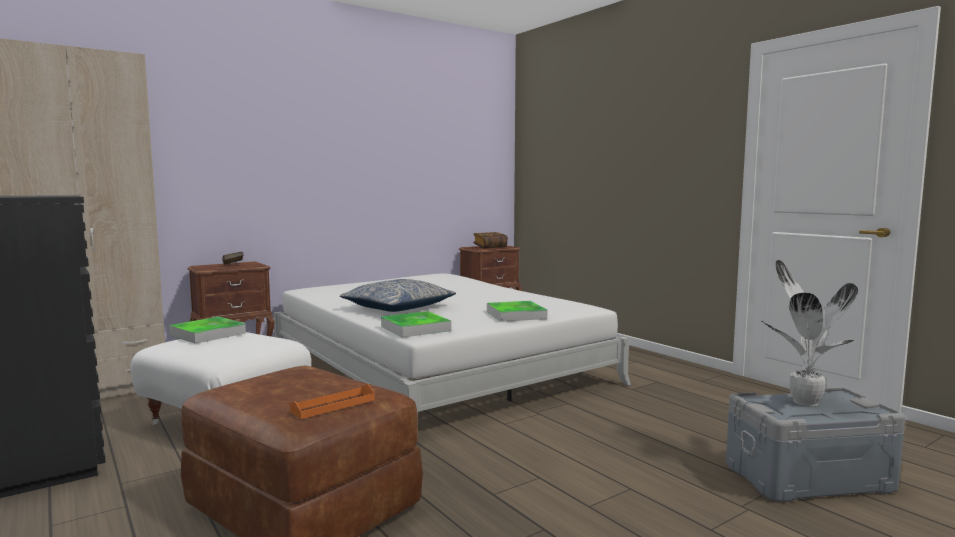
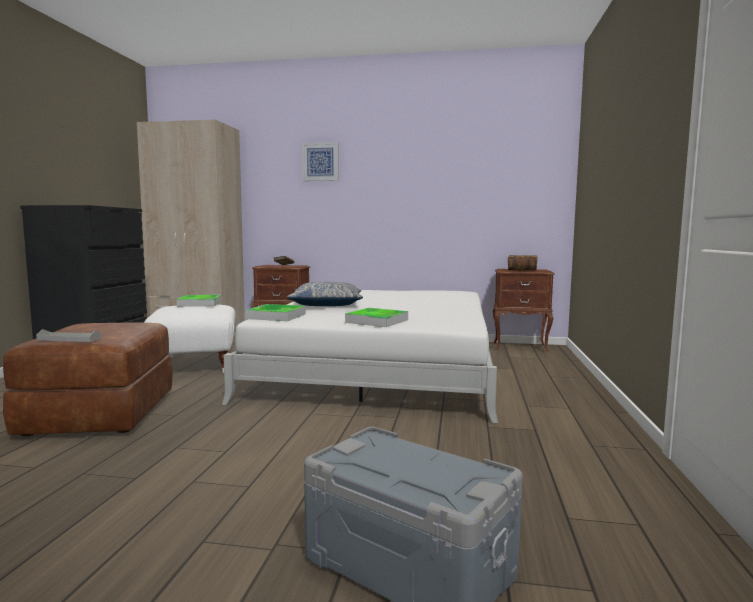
camera: 45 degrees right, 0 degrees up
(264, 124) = (320, 162): none -> picture
(333, 405) = (69, 339): orange tray -> grey tray
(803, 401) = (416, 460): potted plant -> none

